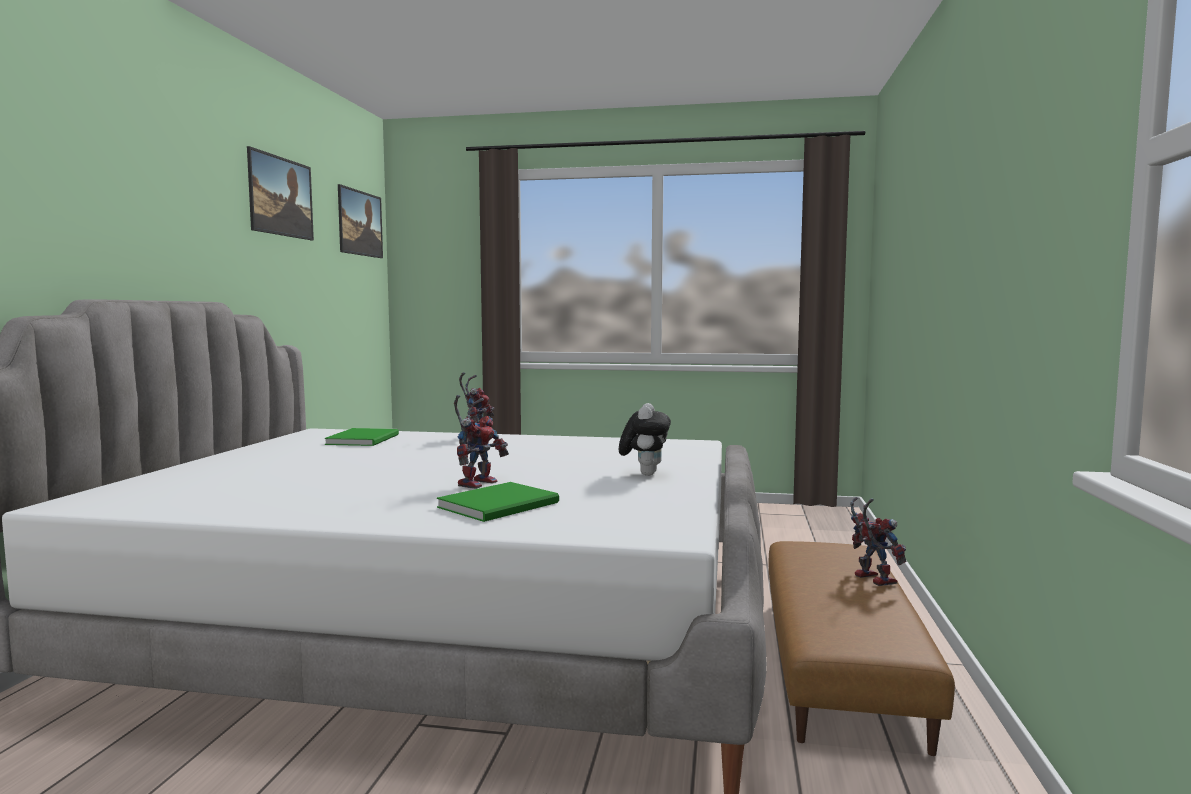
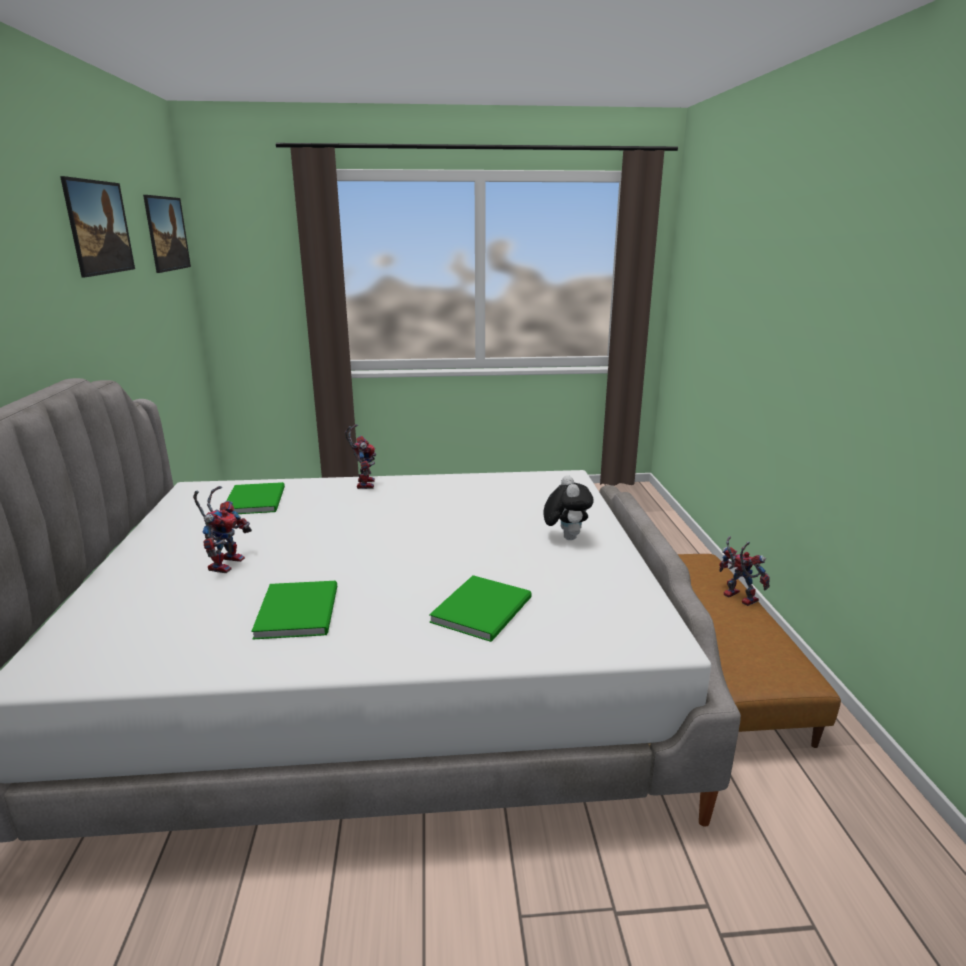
camera: 15 degrees left, 15 degrees up
(325, 492) = (300, 610): none -> green book
(477, 483) = (432, 572): toy robot -> toy robot (226, 562)

